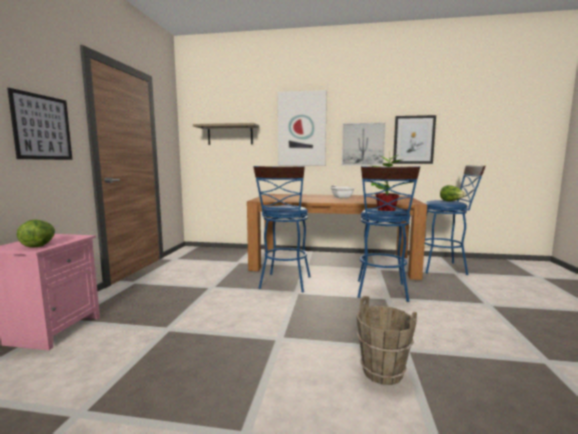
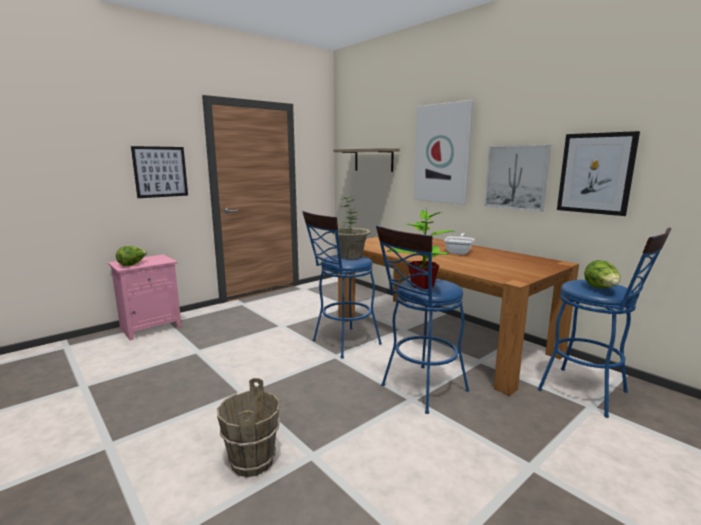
camera: 40 degrees right, 5 degrees up
(287, 205) = (350, 256): none -> potted plant

